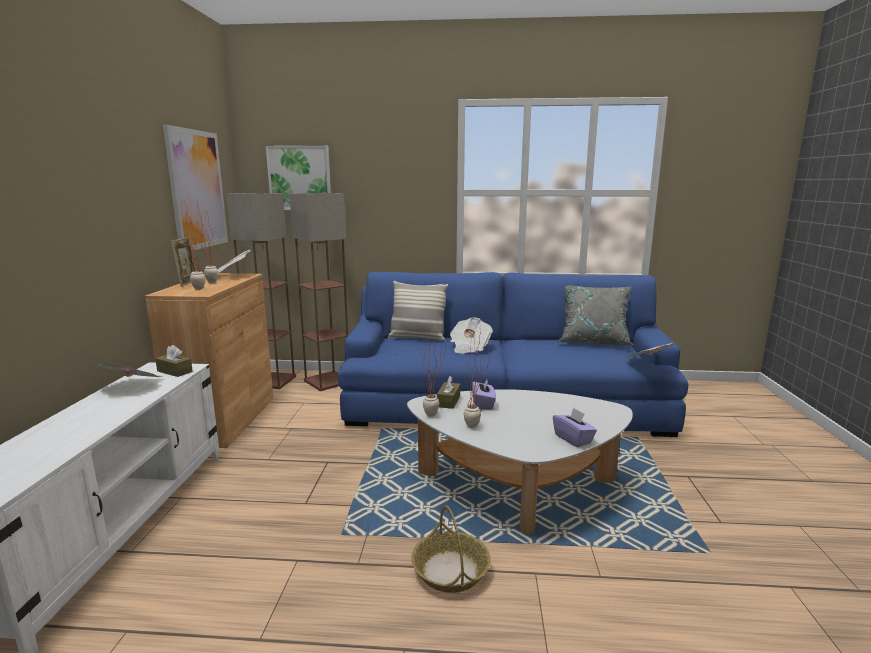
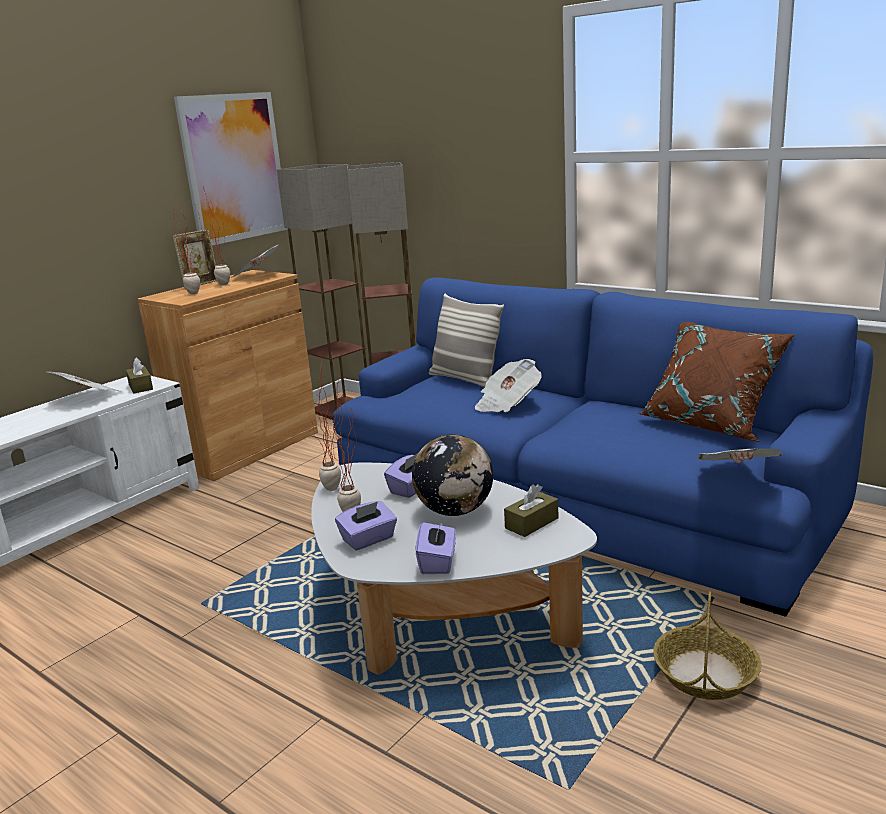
camera: 35 degrees right, 5 degrees up
(300, 178) = (376, 141): picture -> none
(448, 401) = (379, 476): brown tissue box -> brown tissue box (531, 523)
(451, 571) = (246, 679): basket -> basket (705, 674)
(510, 438) = (368, 540): none -> purple tissue box
(531, 410) = (455, 511): none -> globe
(593, 341) = (710, 423): grey pillow -> brown pillow

